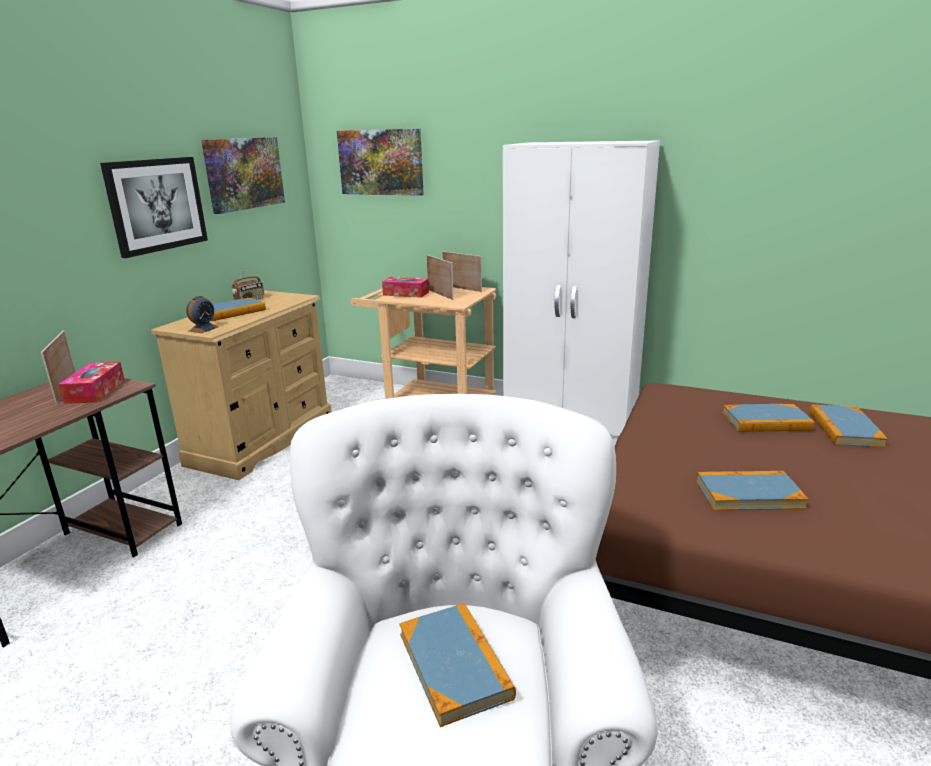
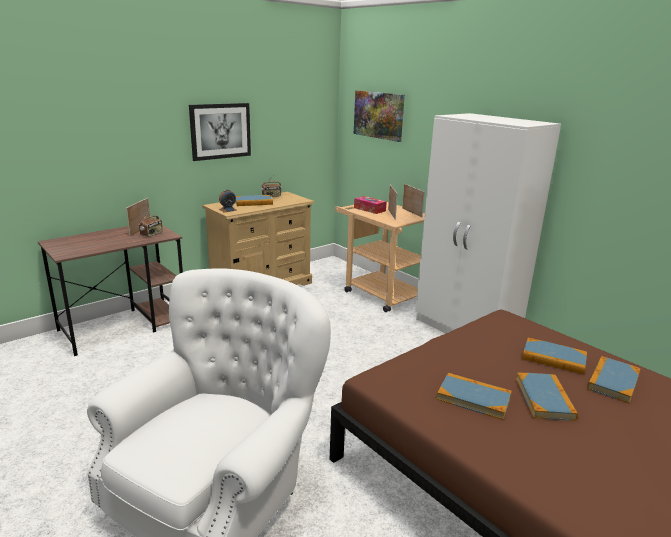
camera: 25 degrees right, 0 degrees up
(95, 391) = (152, 234): tissue box -> radio
(244, 173) = (285, 115): picture -> none
(454, 665) = (206, 422): book -> book (544, 398)

